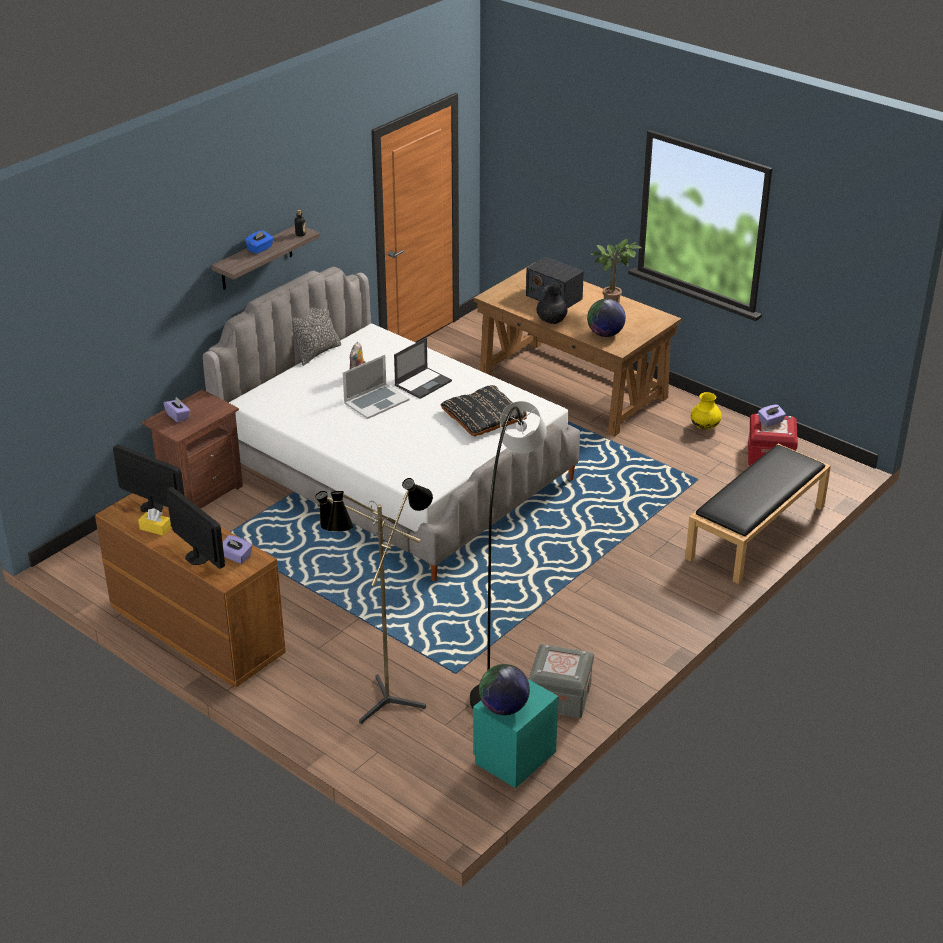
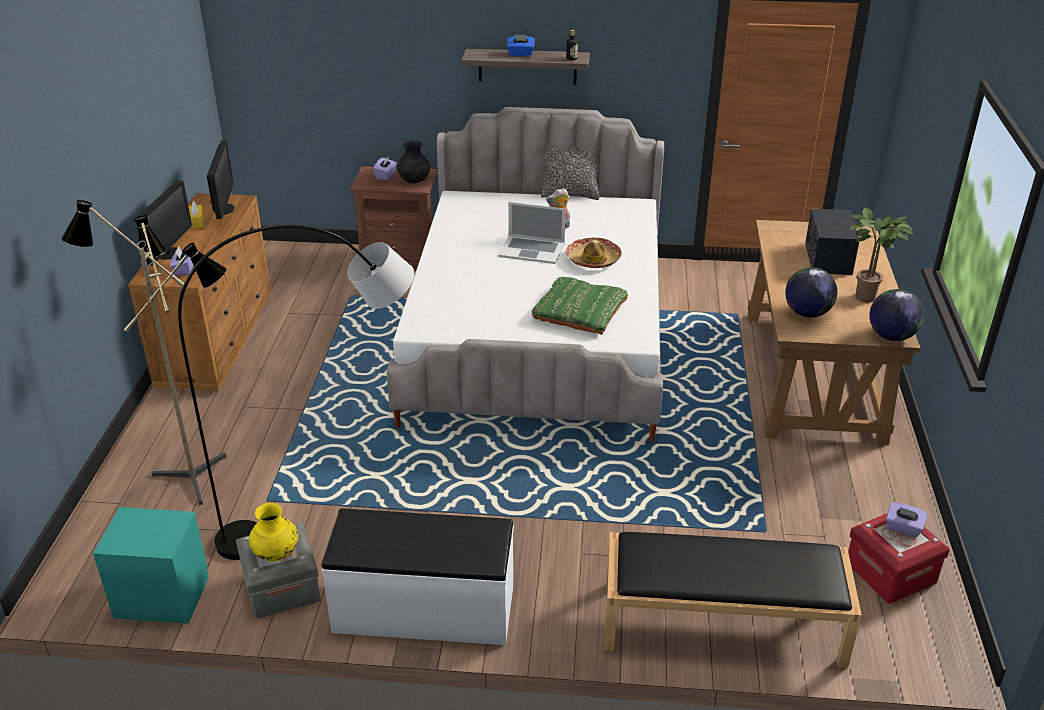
camera: 55 degrees right, 0 degrees up
(423, 383) = (593, 259): laptop -> hat
(483, 416) = (579, 311): black pillow -> green pillow
(503, 708) = (127, 528): globe -> globe (891, 336)
(551, 321) = (780, 274): black vase -> black vase (414, 181)
(640, 641) = (424, 610): none -> white bench
(704, 427) = (872, 495): yellow vase -> yellow vase (276, 554)

